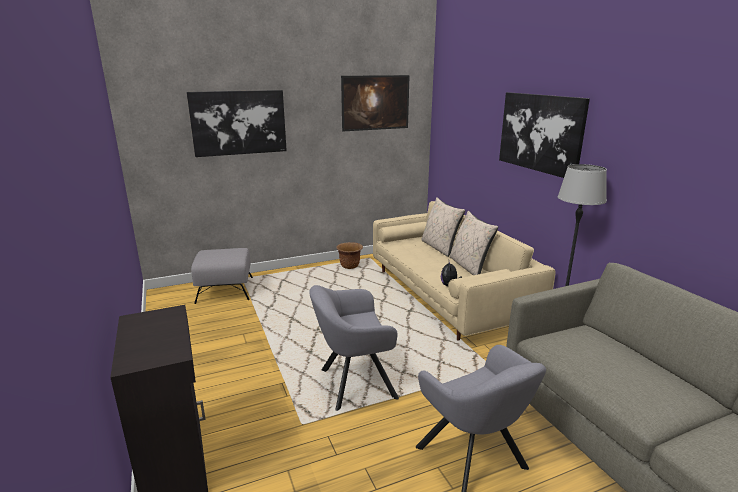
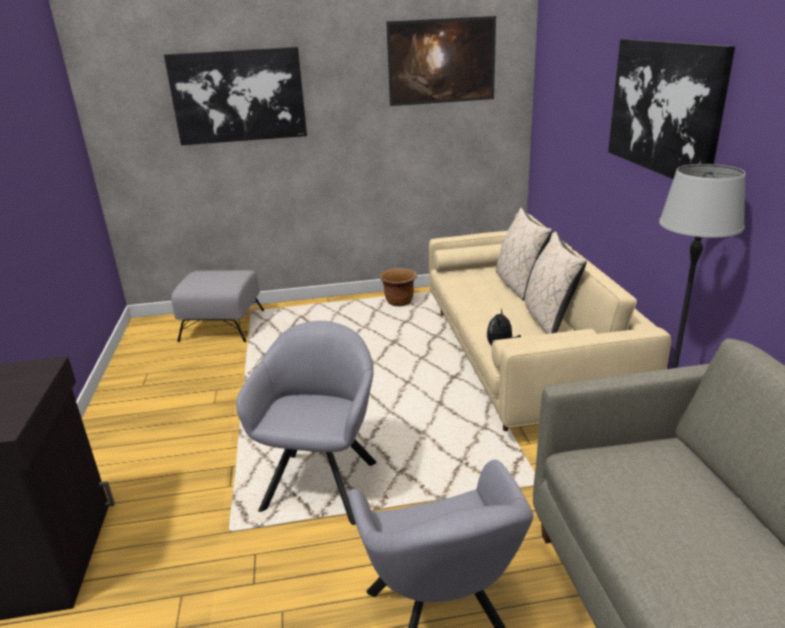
camera: 15 degrees right, 5 degrees up
(352, 384) = (323, 481): grey armchair -> grey armchair turned 105 degrees clockwise

